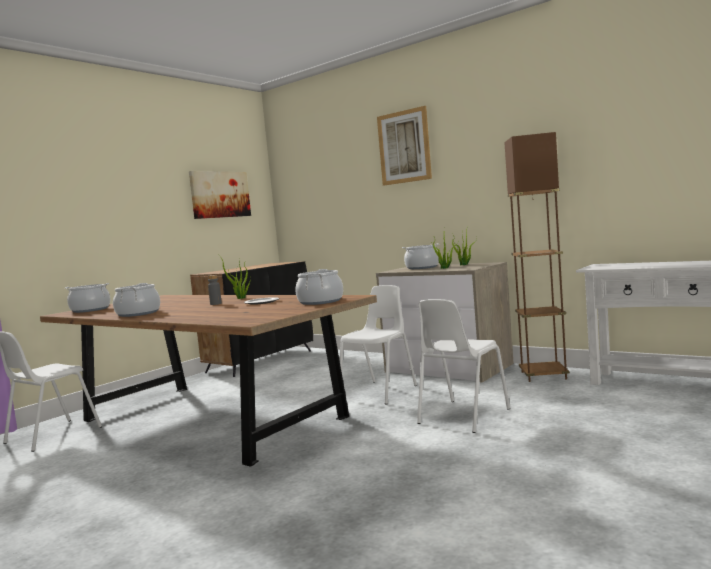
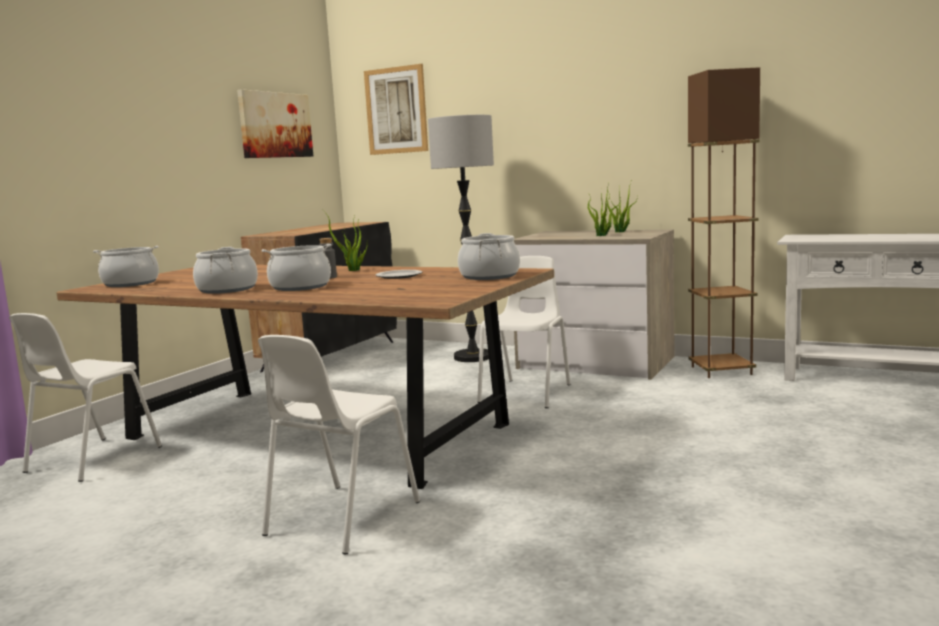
camera: 10 degrees left, 5 degrees up
(359, 363) = (473, 357): none -> floor lamp
(404, 147) = (539, 73): picture -> picture (396, 110)
(422, 267) = (566, 234): cooking pot -> cooking pot (300, 287)
(462, 416) = (654, 420): white chair -> white chair (340, 518)

